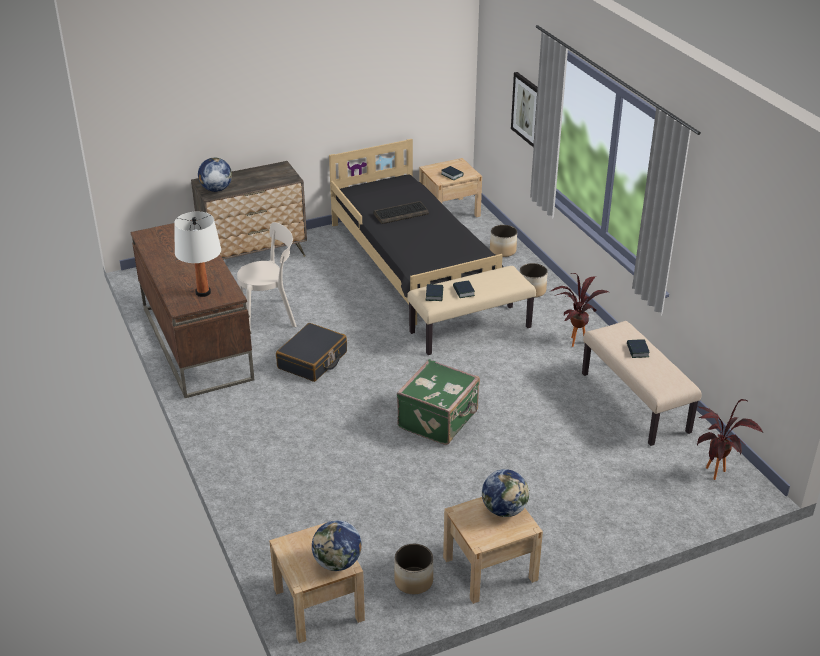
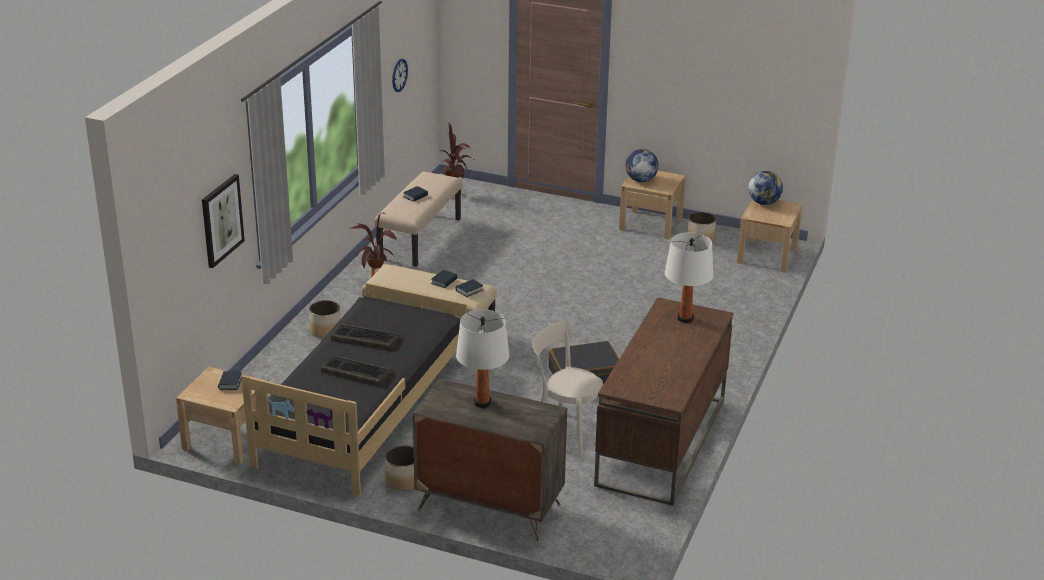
camera: 135 degrees left, 5 degrees down
(216, 189) = (537, 415): globe -> none
(257, 181) = (482, 403): none -> white table lamp
(435, 232) = (364, 338): none -> keyboard
(439, 420) = (558, 293): green suitcase -> none
(503, 251) = (273, 373): planter -> planter (403, 481)
(740, 275) = (399, 75): none -> wall clock

